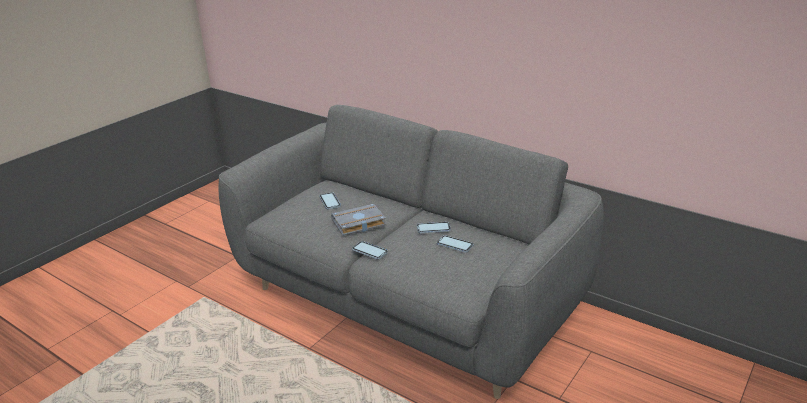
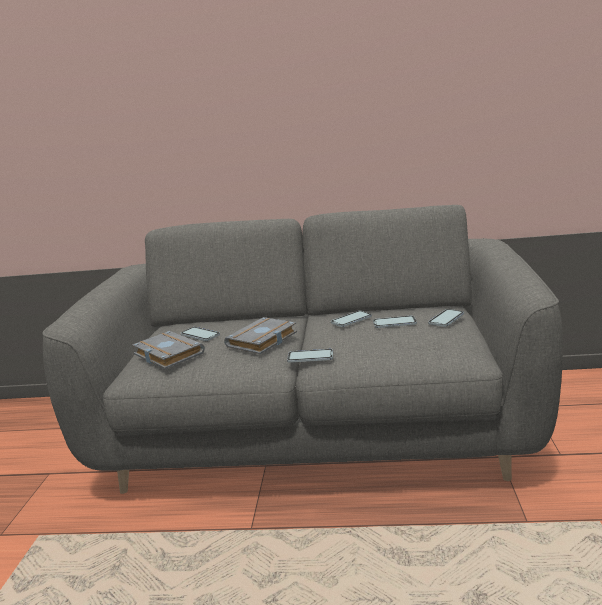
camera: 30 degrees left, 10 degrees down
(294, 211) = (166, 355): none -> grey book
(494, 256) = (446, 319): none -> phone

